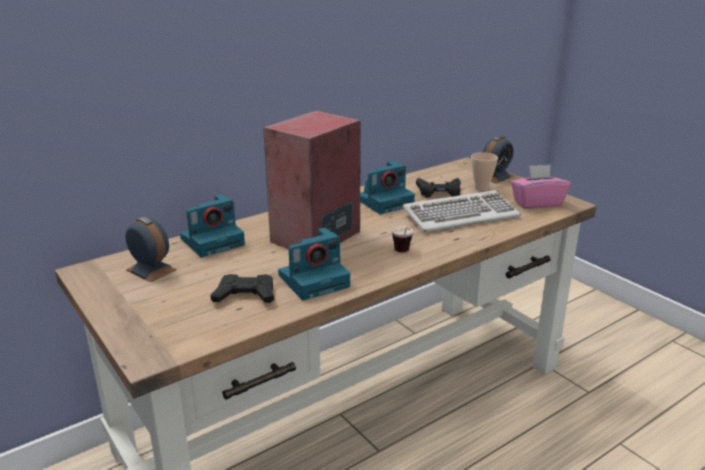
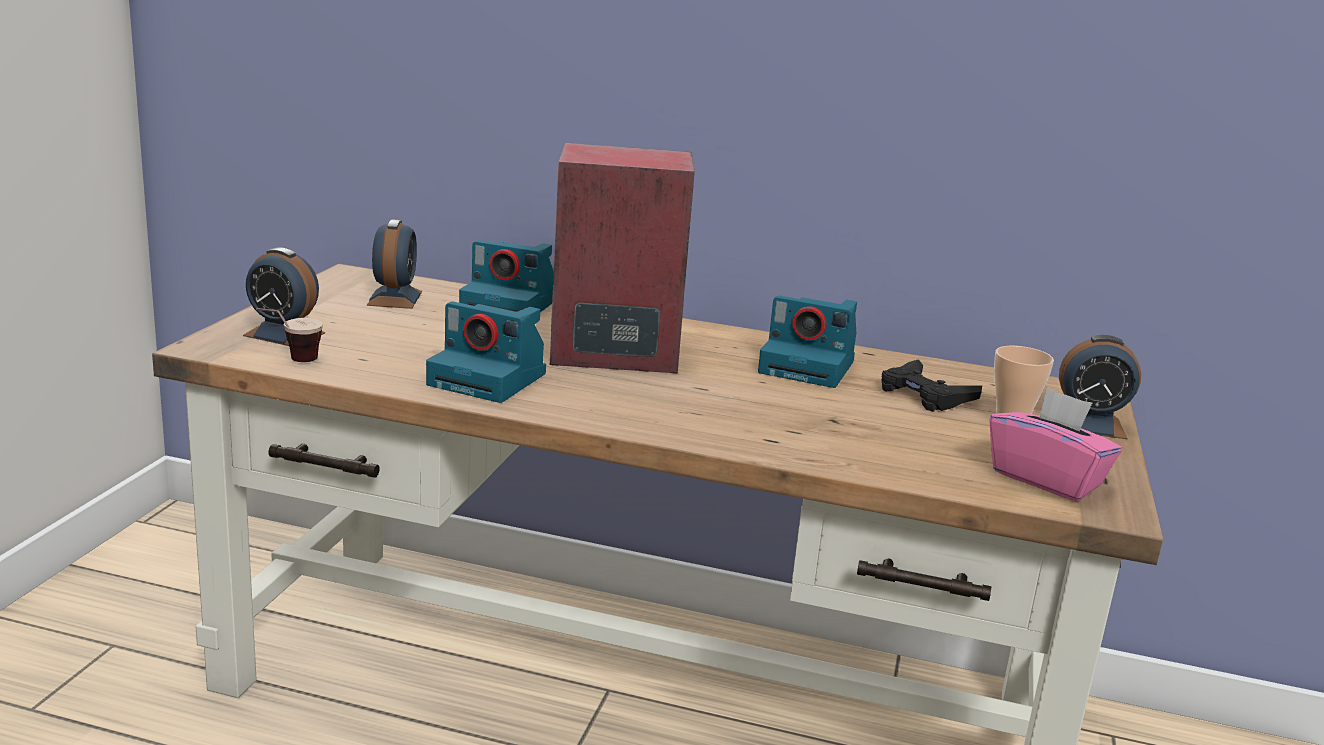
camera: 50 degrees right, 5 degrees down
(163, 323) = (284, 334): none -> alarm clock
(245, 295) = (398, 354): black game controller -> none
(403, 253) = (655, 414): cup -> cup (290, 362)
(460, 215) = (866, 427): keyboard -> none

